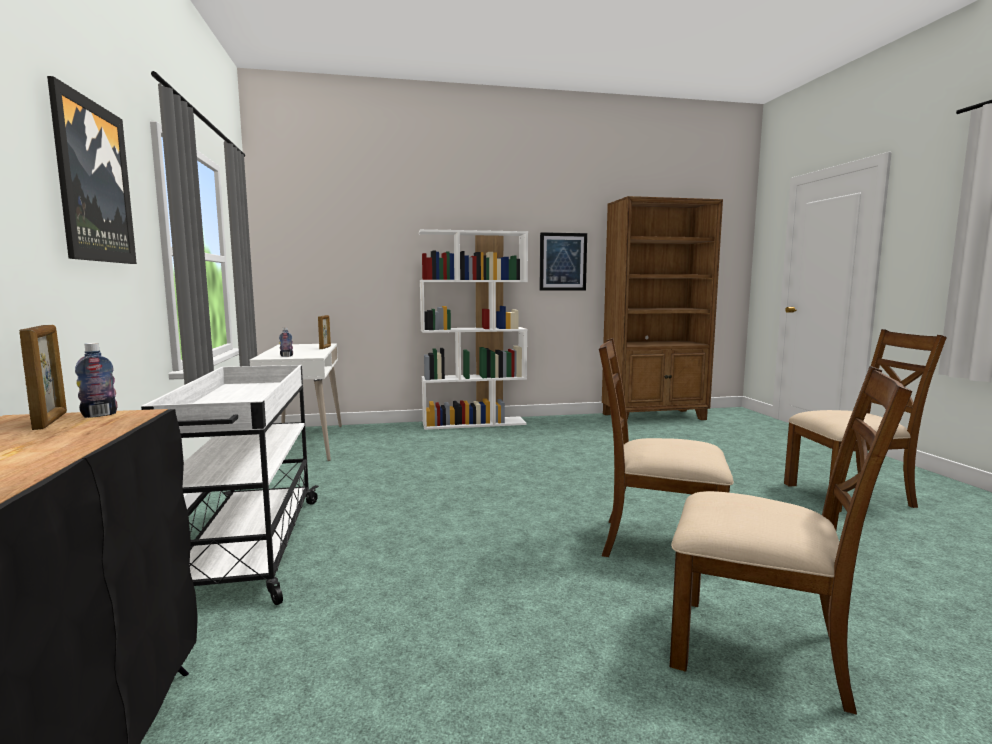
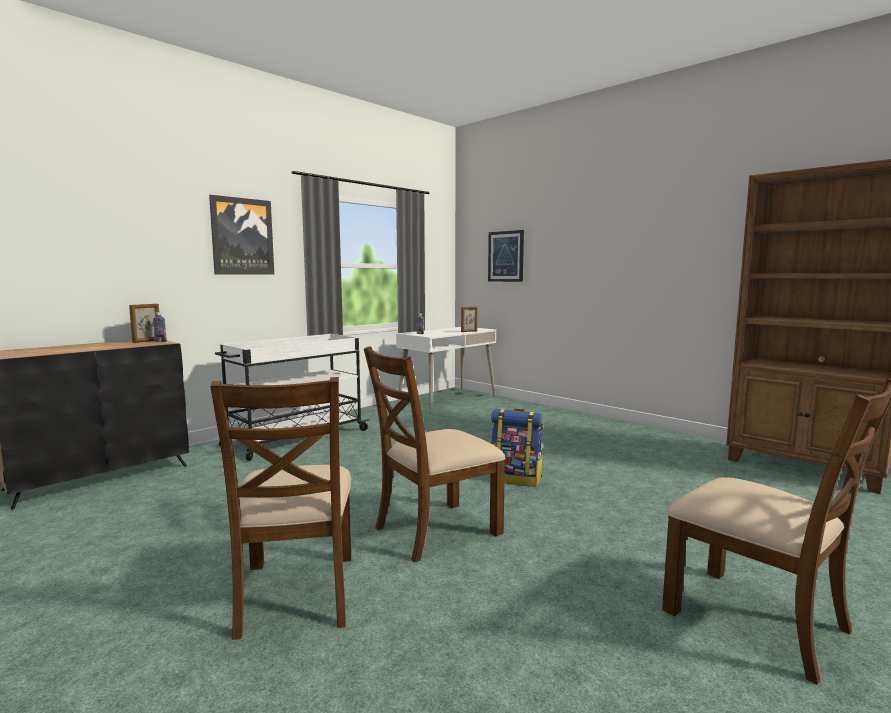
camera: 55 degrees right, 0 degrees up
(474, 423) = (587, 419): white bookcase -> none
(562, 262) = (703, 258): picture -> picture (506, 256)
(576, 483) = (516, 479): none -> backpack
(658, 543) = (435, 530): brown chair -> brown chair turned 105 degrees counterclockwise

